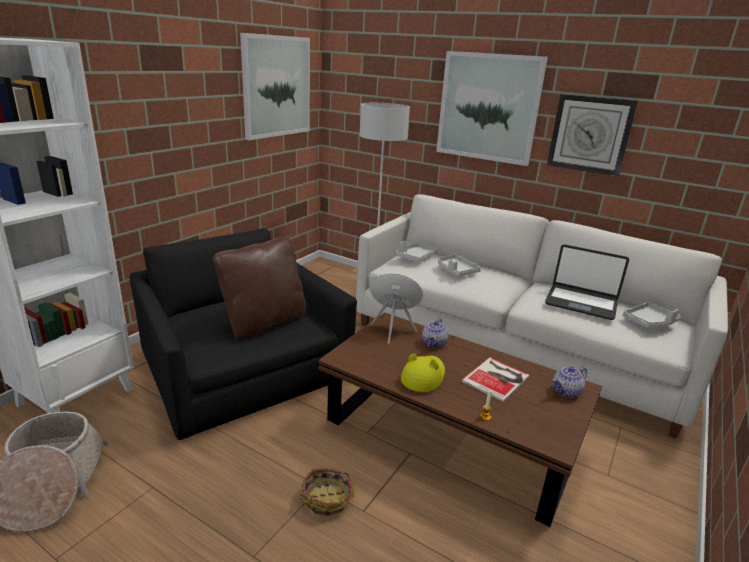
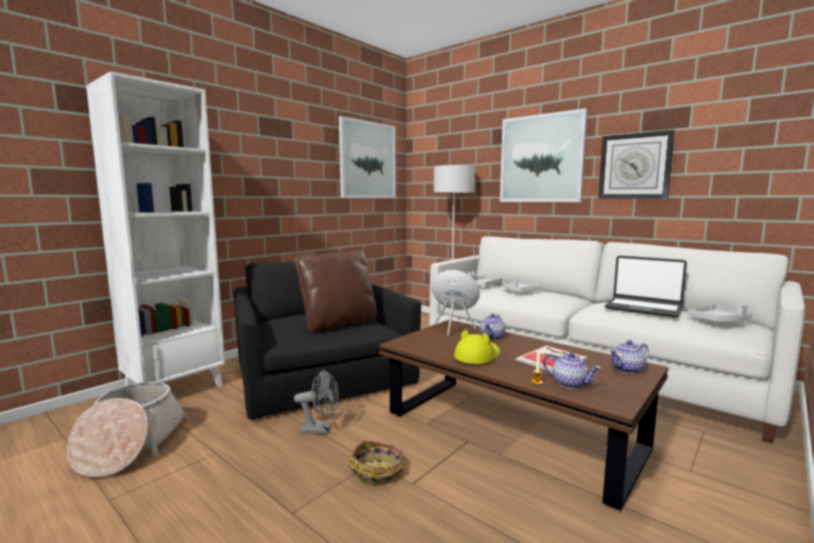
camera: 10 degrees right, 15 degrees down
(259, 447) = (321, 429): none -> grey fan
(515, 417) = (570, 384): none -> teapot

